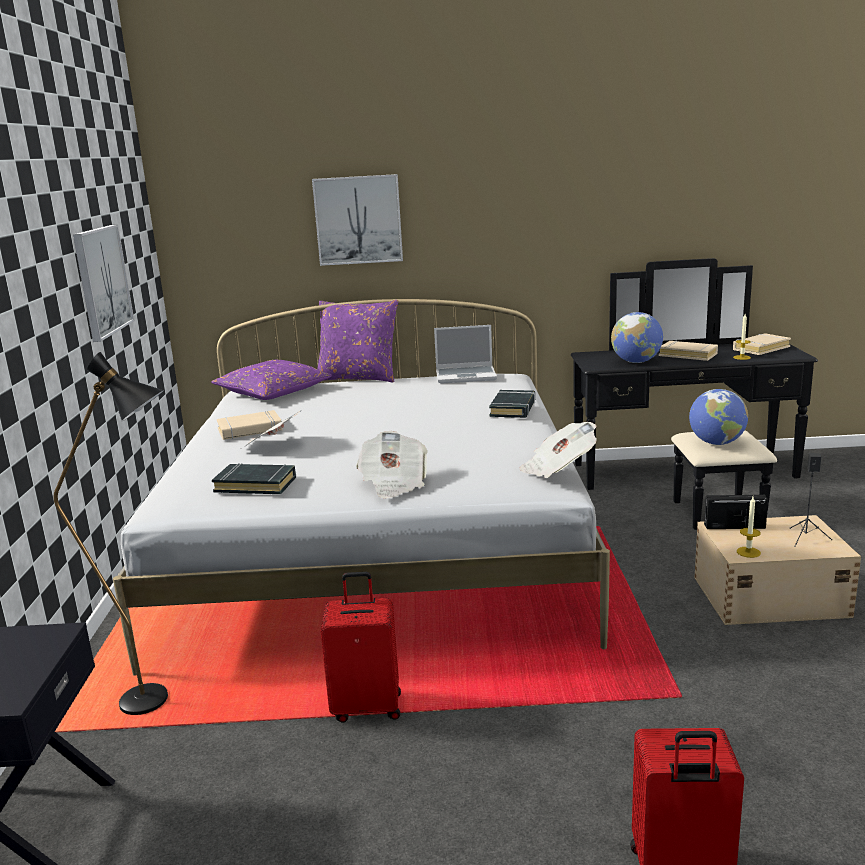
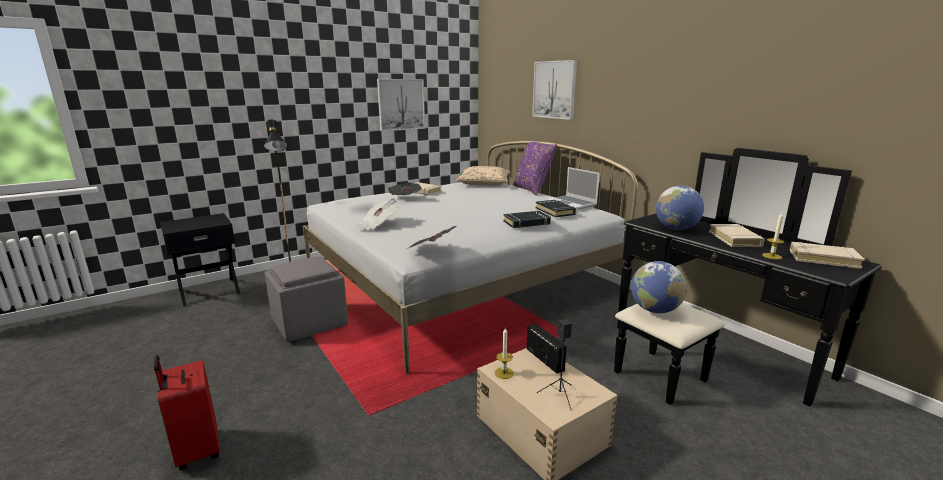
camera: 55 degrees right, 0 degrees up
(256, 484) = (354, 206): black book -> black book (555, 211)
(273, 392) = (484, 183): purple pillow -> beige pillow
(367, 706) = (310, 323): red suitcase -> grey ottoman

